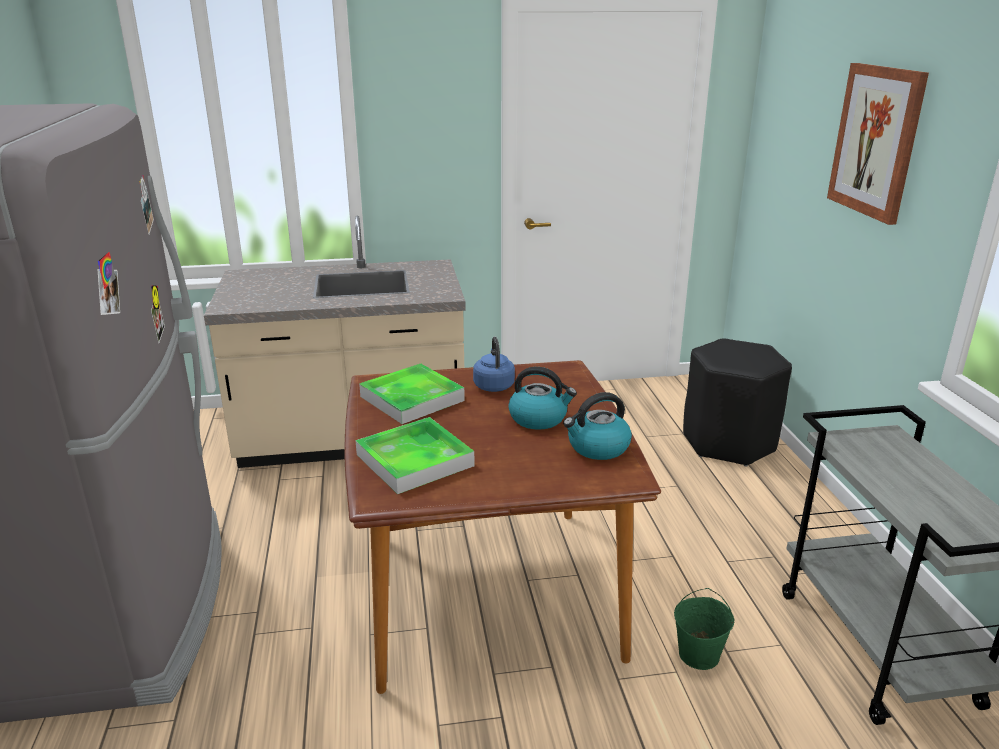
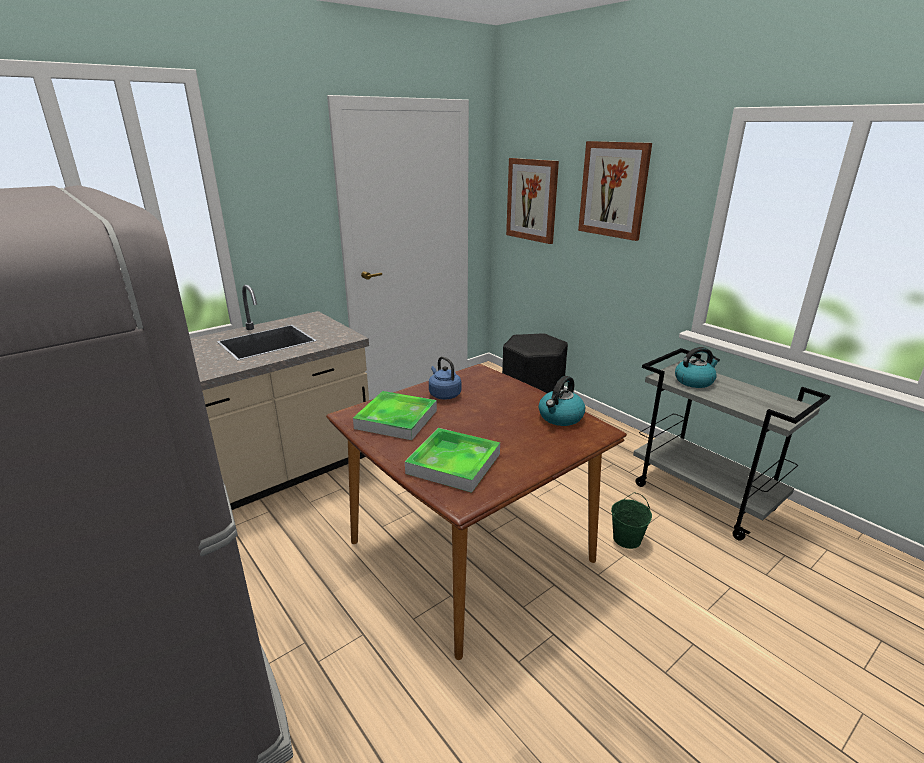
camera: 30 degrees left, 0 degrees up
(539, 418) = (501, 409): kettle -> kettle (694, 381)
(787, 144) = (532, 200): none -> picture

